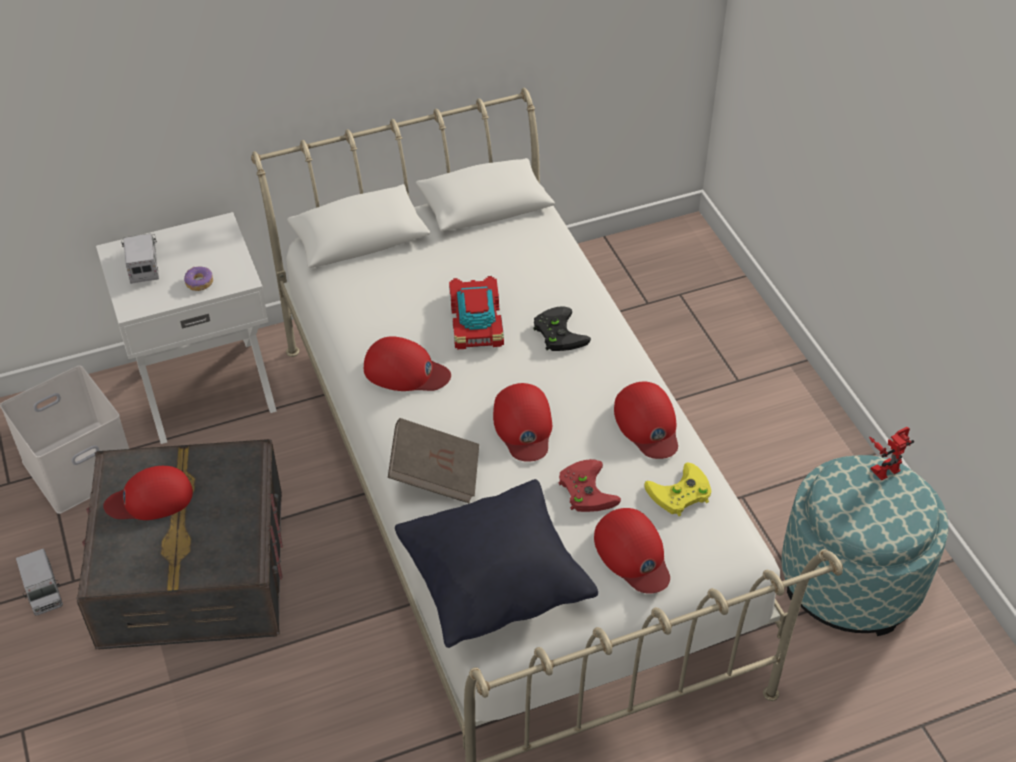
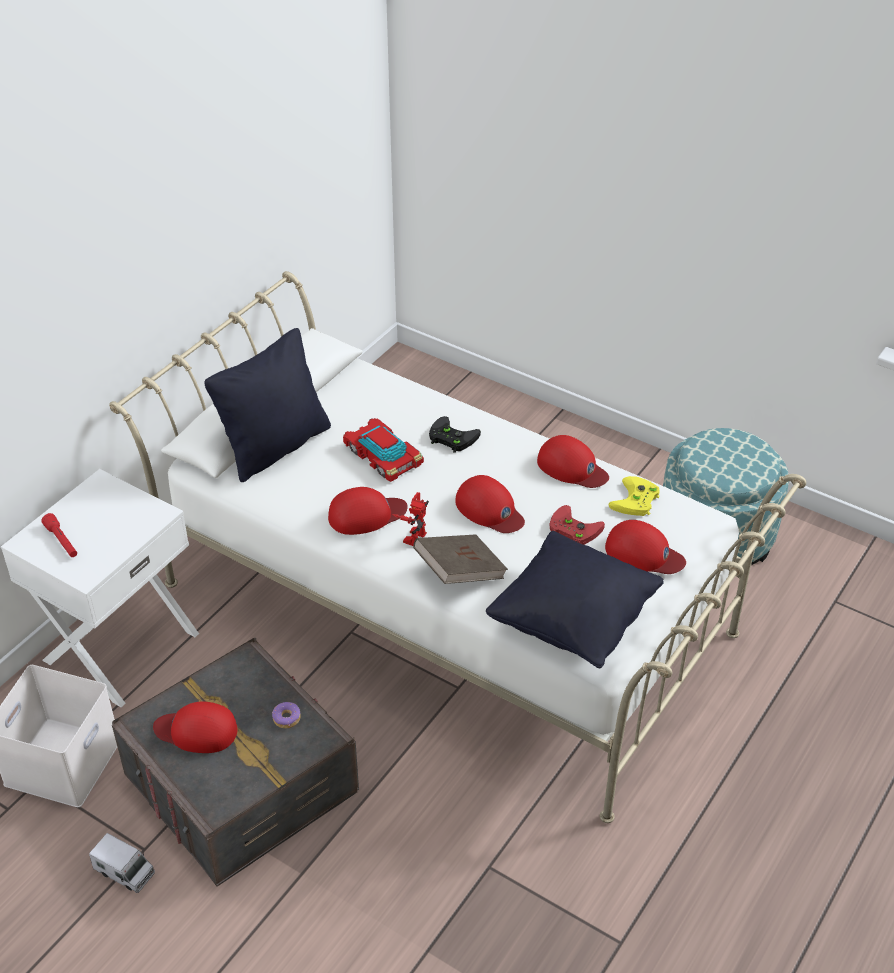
camera: 35 degrees left, 5 degrees down
(143, 265) = (62, 541): toy truck -> red flashlight
(150, 499) = (197, 731): red cap -> red cap turned 60 degrees clockwise
(199, 282) = (126, 532): donut -> donut (286, 718)
(390, 263) = (276, 447): none -> black pillow
(884, 466) = (716, 433): toy robot -> toy robot (412, 535)

